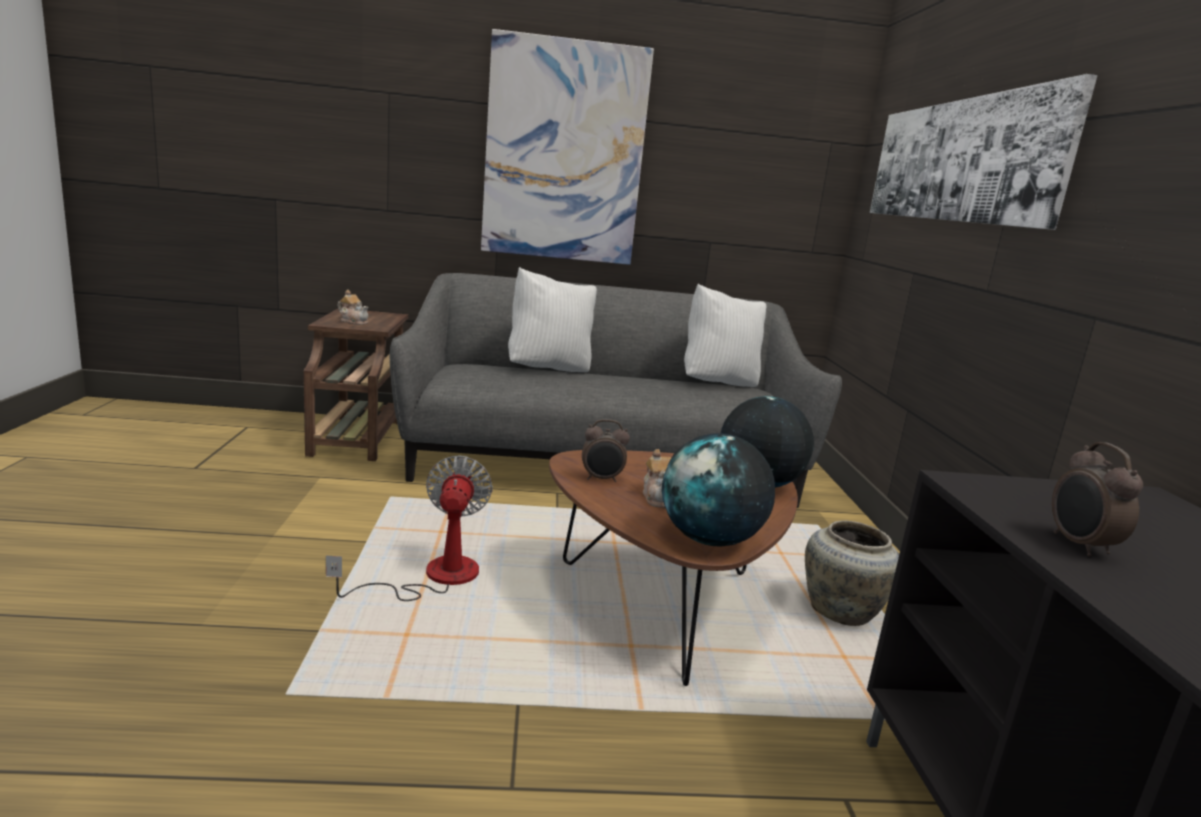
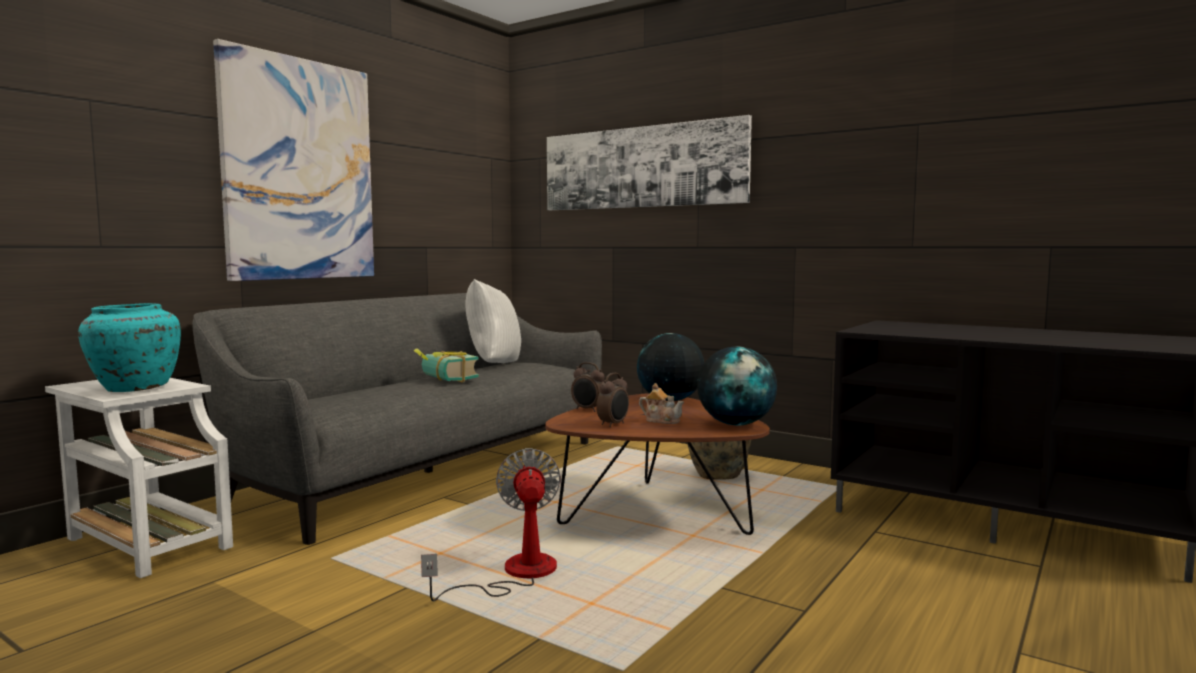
camera: 50 degrees left, 10 degrees down
(354, 321) = (134, 388): teapot -> turquoise vase
(358, 437) = (146, 543): brown side table -> white side table
(433, 577) = (514, 574): fan -> fan turned 45 degrees clockwise
(549, 369) = (368, 387): white pillow -> none
(614, 382) = (444, 380): none -> book
(1079, 545) = (939, 334): alarm clock -> alarm clock (588, 410)

